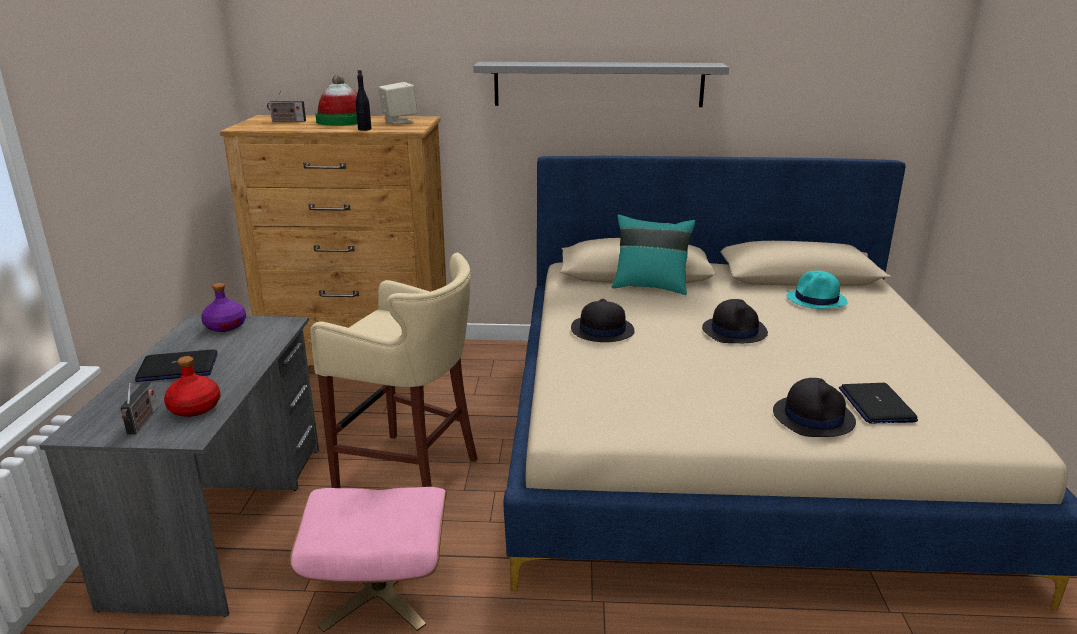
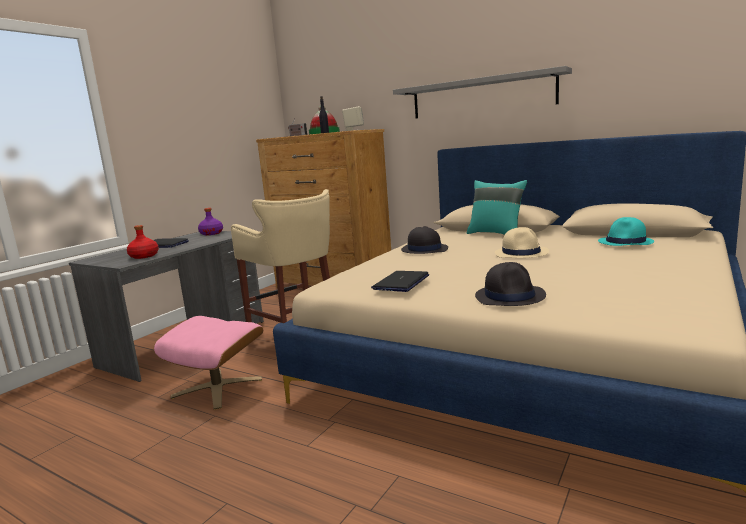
camera: 30 degrees right, 10 degrees down
(142, 422) = (116, 259): radio -> none
(734, 331) = (521, 253): black hat -> beige hat
(876, 404) = (580, 295): laptop -> laptop (401, 282)

